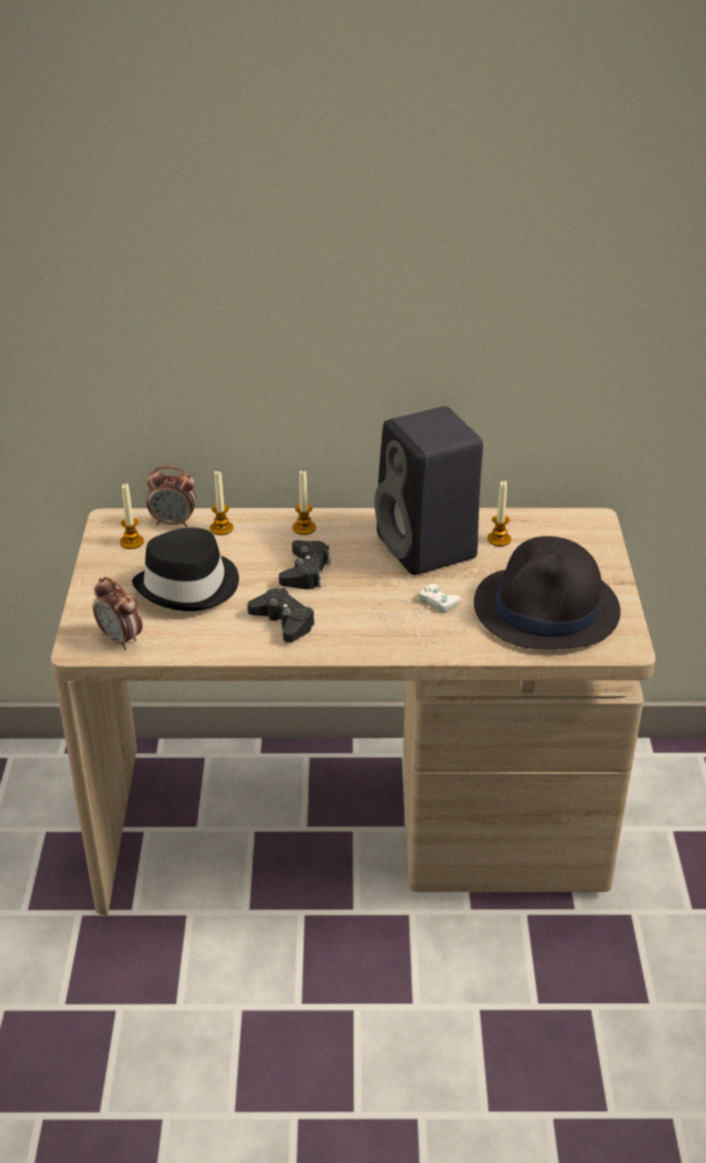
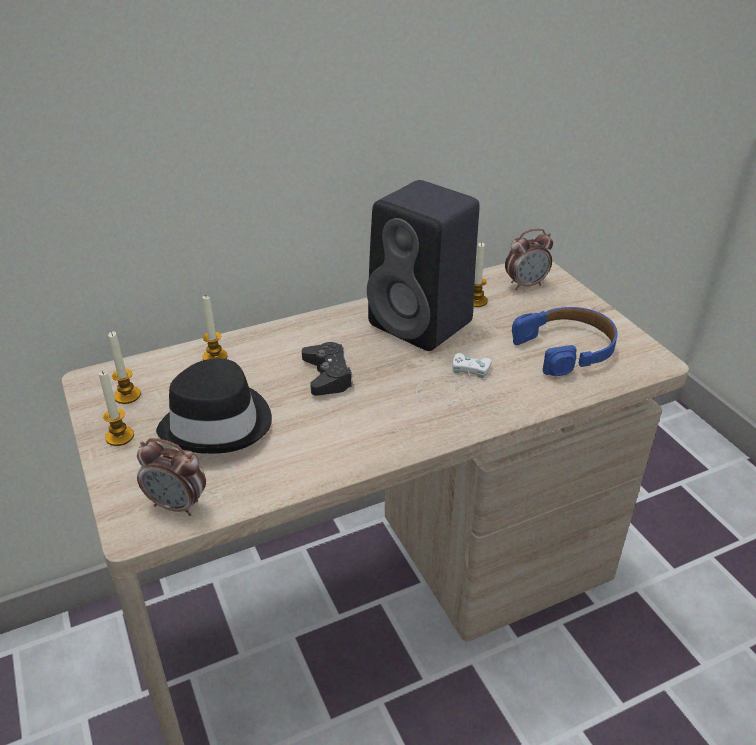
camera: 25 degrees left, 0 degrees up
(173, 522) = (161, 364): alarm clock -> alarm clock (526, 285)
(283, 621) = (341, 431): black game controller -> none
(304, 528) = (296, 336): candle -> candle (119, 436)
(547, 609) = (566, 349): black hat -> blue headphones

